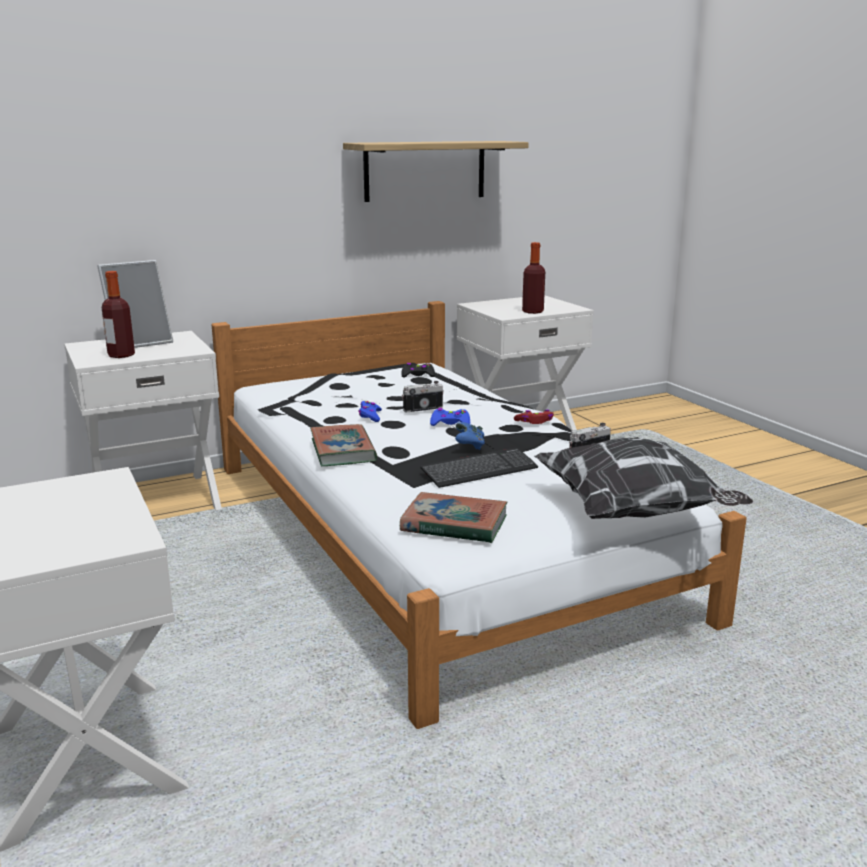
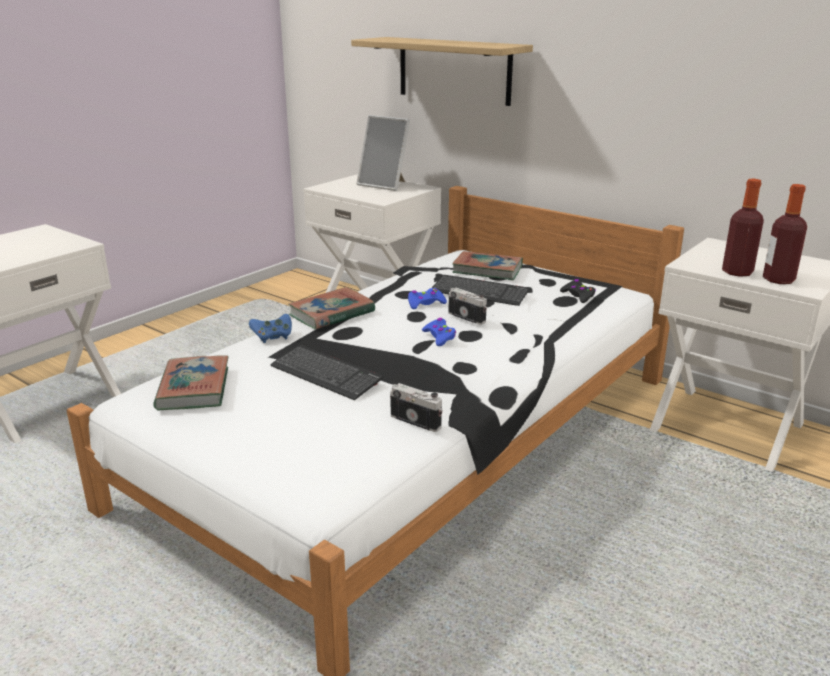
camera: 65 degrees right, 5 degrees up
(121, 355) = (346, 189): bottle -> bottle (778, 280)
(325, 385) = (487, 270): none -> book
(376, 395) = (479, 292): none -> keyboard
(425, 170) = (696, 64): shelf -> shelf (454, 70)
(469, 445) = (386, 357): blue game controller -> blue game controller (272, 337)
(535, 422) = (488, 374): red game controller -> none
(634, 513) = (268, 473): pillow -> none

